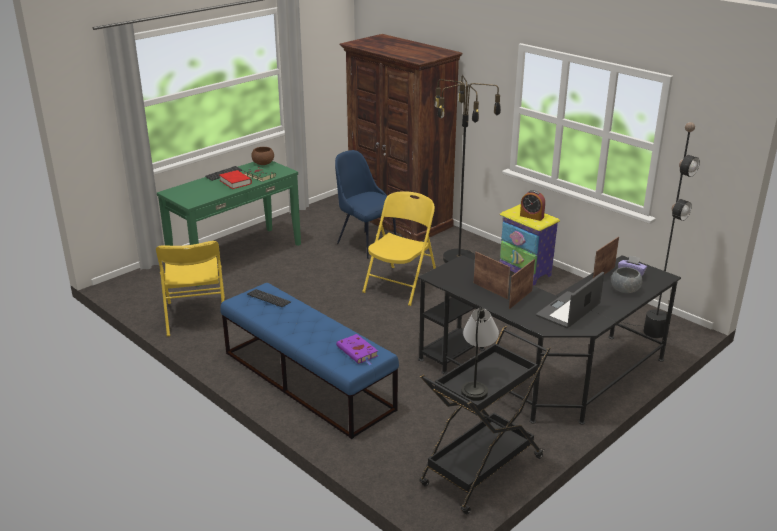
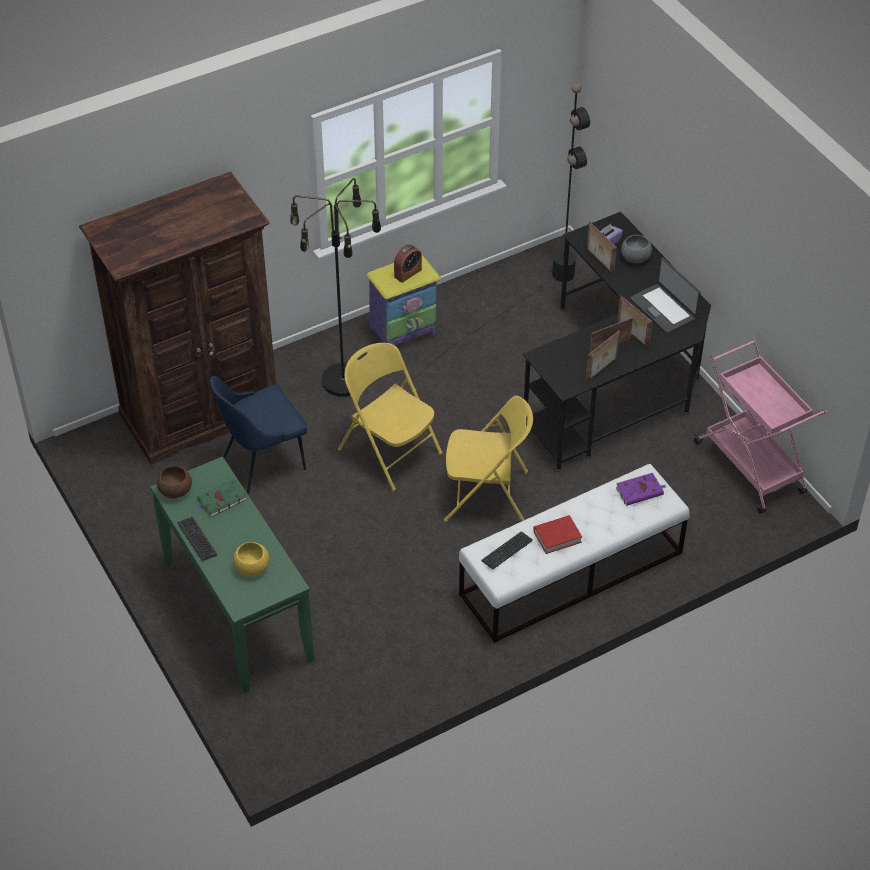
camera: 75 degrees left, 20 degrees up
(196, 316) = (394, 667): yellow chair -> yellow chair (486, 496)
(203, 191) = (252, 567): none -> yellow bowl
(235, 182) = (235, 528): red book -> red book (557, 537)
(307, 380) = (571, 574): blue bench -> white bench
(466, 289) = (602, 370): none -> picture frame
(477, 382) = (767, 404): table lamp -> none
(481, 471) = (749, 469): black cart -> pink cart

